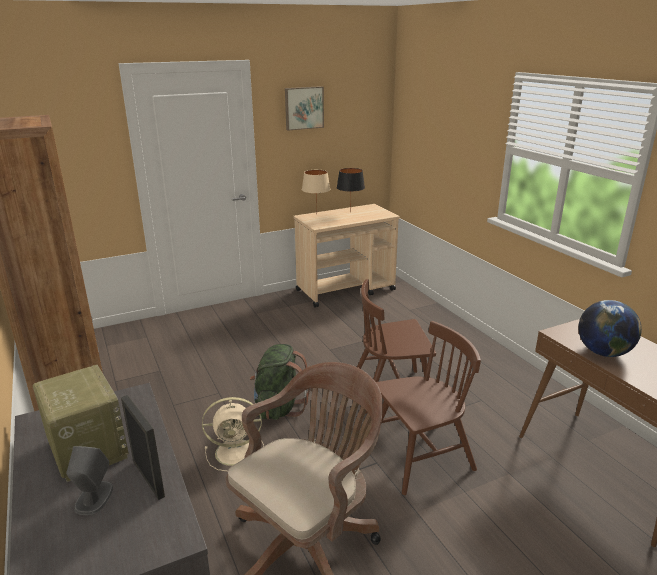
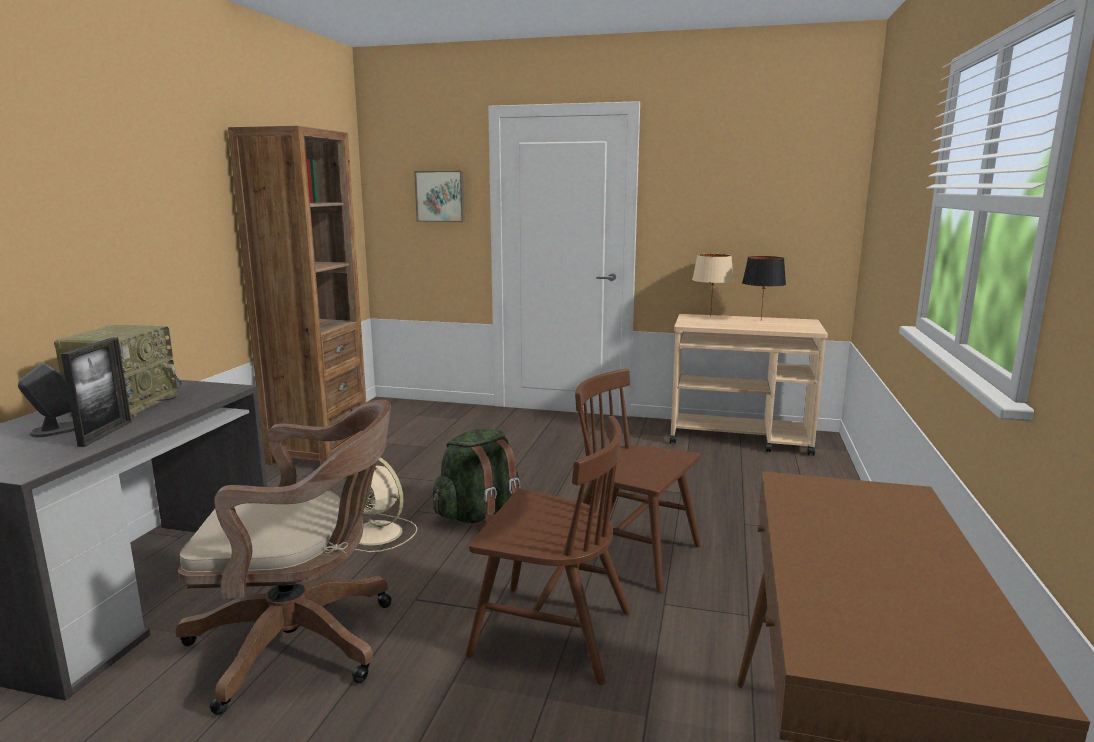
camera: 40 degrees right, 10 degrees down
(303, 108) = (712, 166): picture -> picture (440, 196)
(603, 352) = (820, 525): globe -> none

